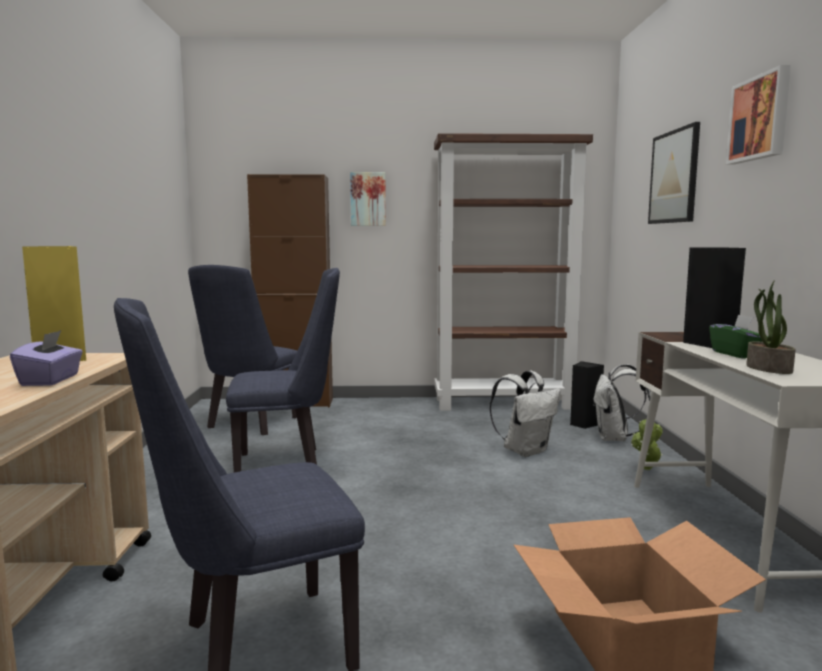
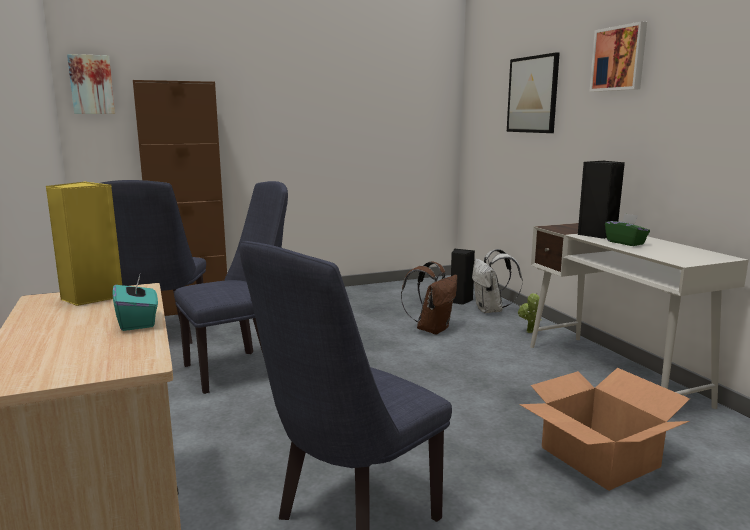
camera: 20 degrees left, 5 degrees up
(51, 380) = (138, 322): purple tissue box -> turquoise tissue box
(368, 199) = (251, 105): picture -> picture (91, 84)
(504, 403) = (384, 289): brown bookcase -> none
(525, 451) = (432, 329): white backpack -> brown backpack
(767, 368) = (659, 254): potted plant -> none

